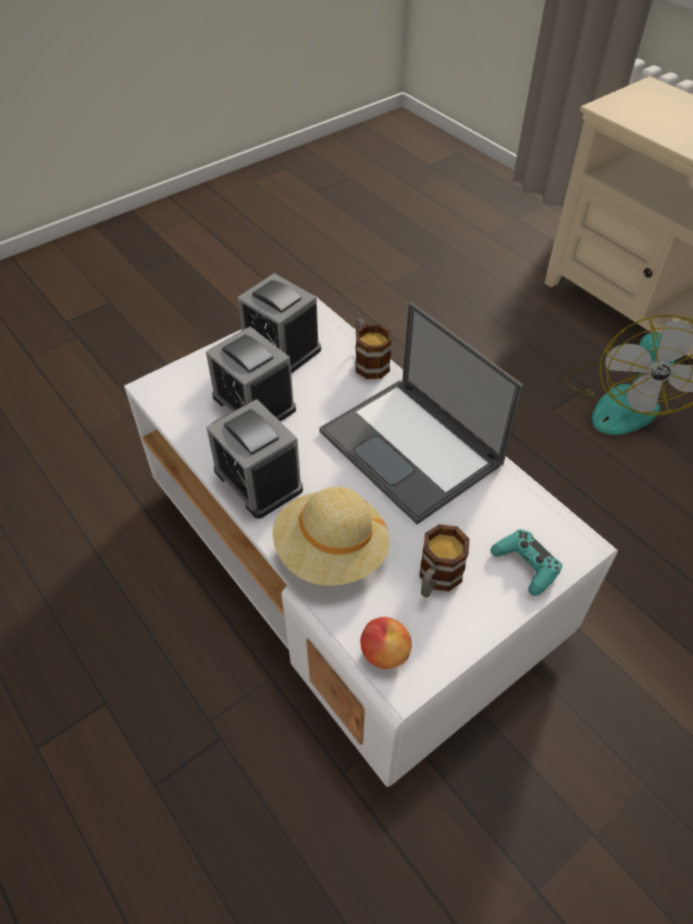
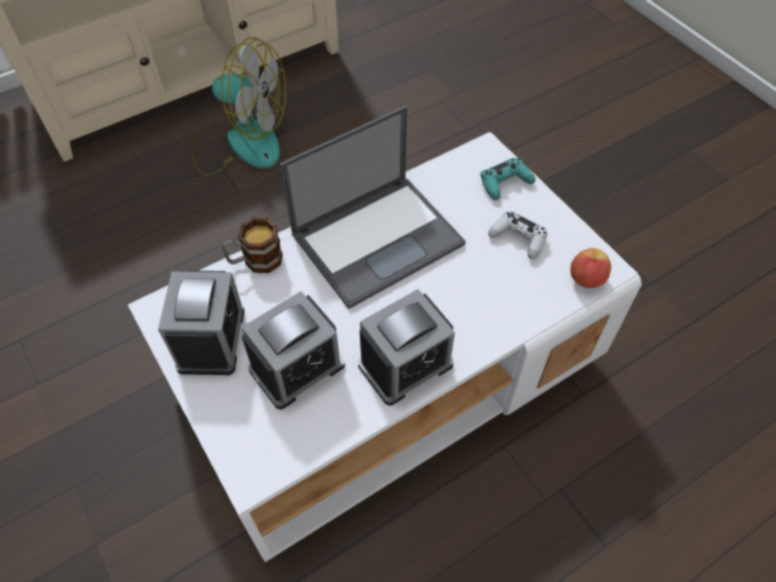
camera: 85 degrees left, 5 degrees up
(281, 346) = (211, 339): alarm clock -> alarm clock turned 45 degrees counterclockwise
(331, 552) = (492, 308): beige hat -> none
(436, 579) = (518, 238): mug -> white game controller

